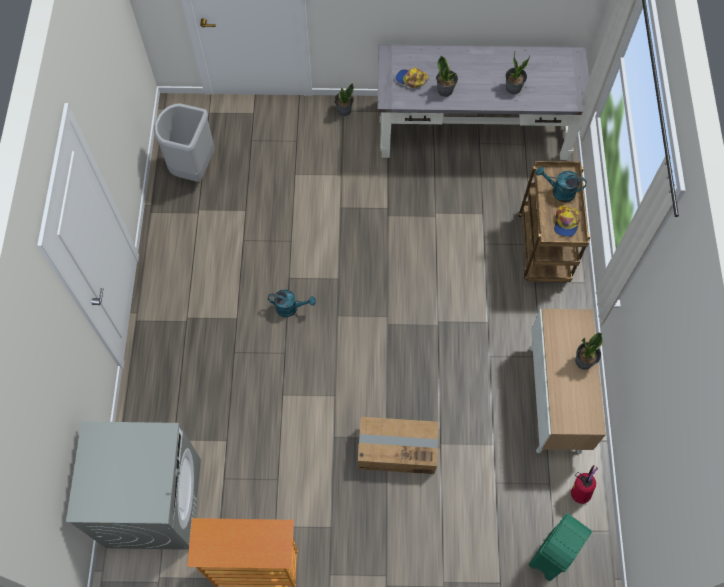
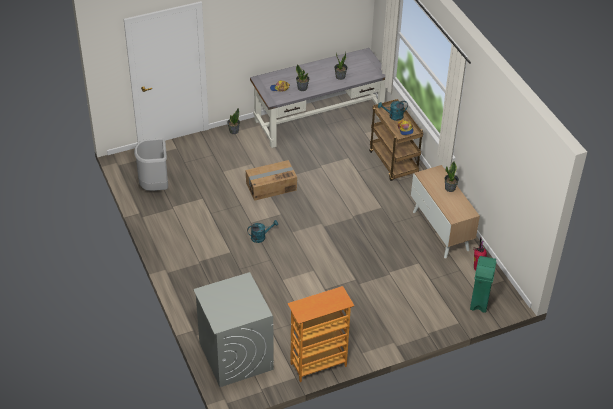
camera: 25 degrees left, 20 degrees down
(397, 449) = (365, 282): cardboard box -> cardboard box (271, 186)

